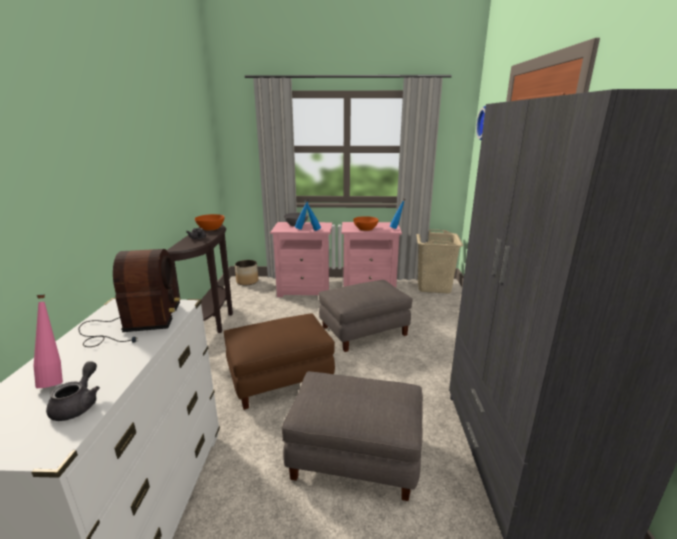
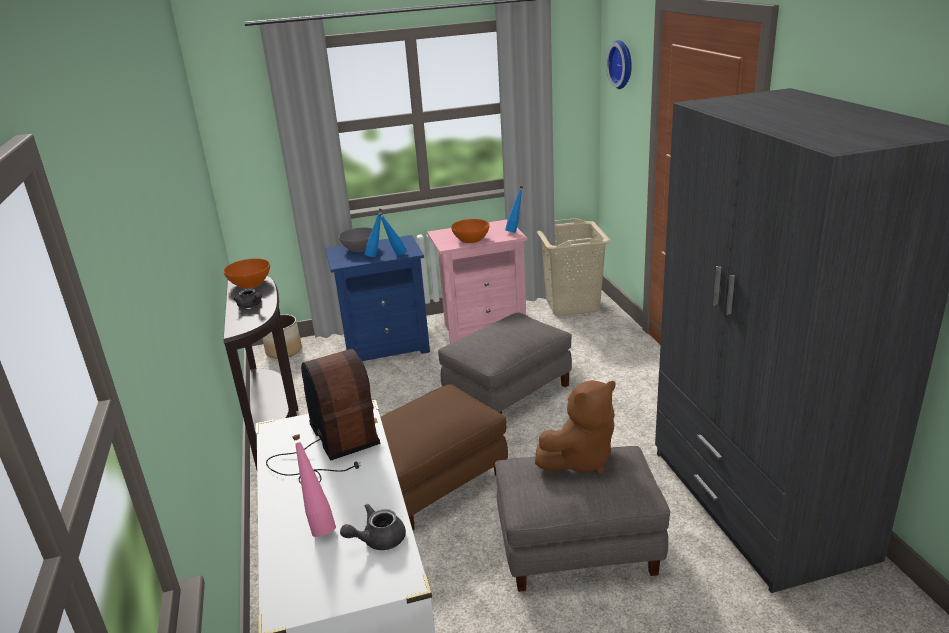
camera: 15 degrees left, 5 degrees up
(79, 404) = (377, 540): grey teapot -> grey teapot turned 105 degrees counterclockwise
(305, 290) = (386, 347): pink nightstand -> blue nightstand
(365, 385) = (580, 459): none -> brown plush toy

